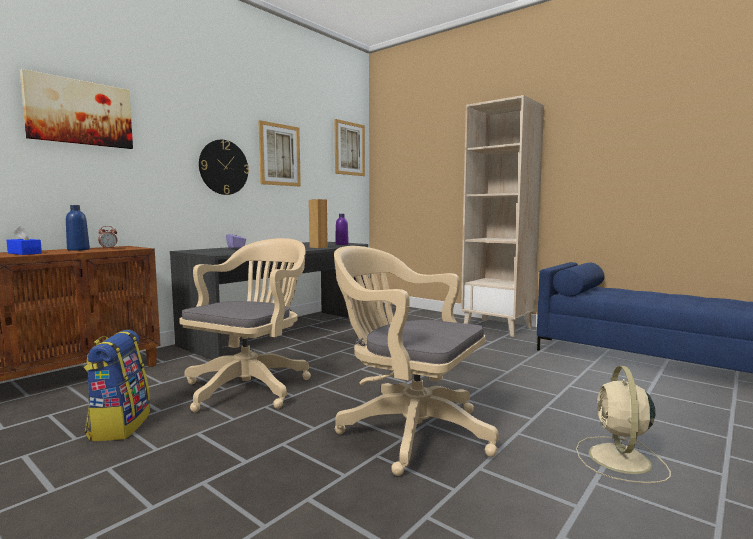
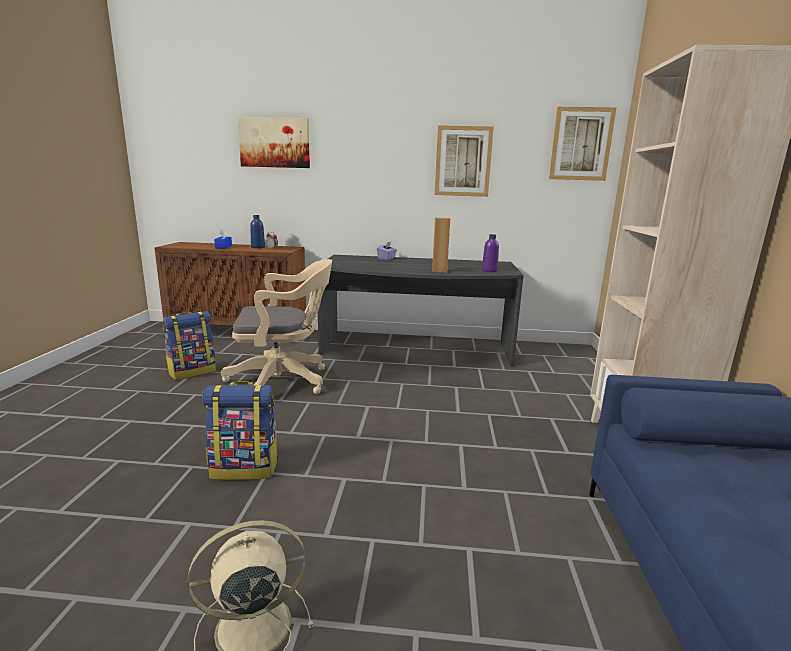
camera: 55 degrees right, 10 degrees up
(223, 167) = (393, 179): wall clock -> none
(408, 430) = (245, 468): beige office chair -> backpack

